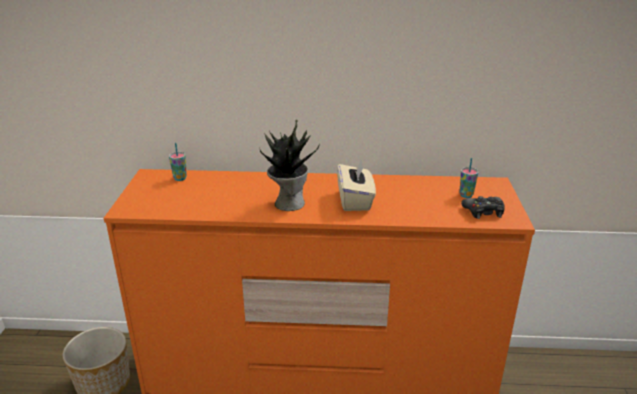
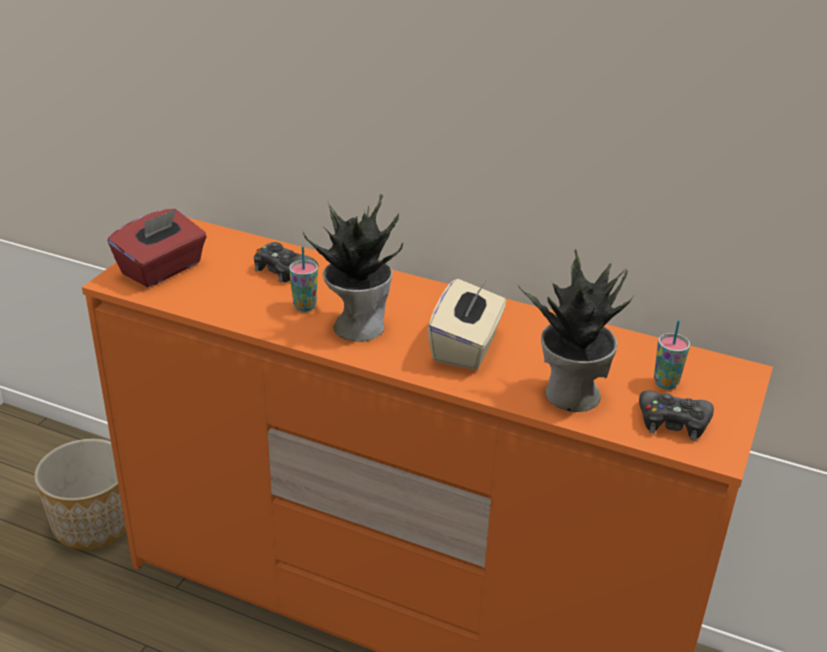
camera: 20 degrees right, 5 degrees up
(149, 198) = (162, 269): none -> red tissue box
(180, 178) = (226, 245): cup -> cup (305, 306)
(223, 184) = (283, 269): none -> black game controller
(425, 211) = (570, 395): none -> potted plant

